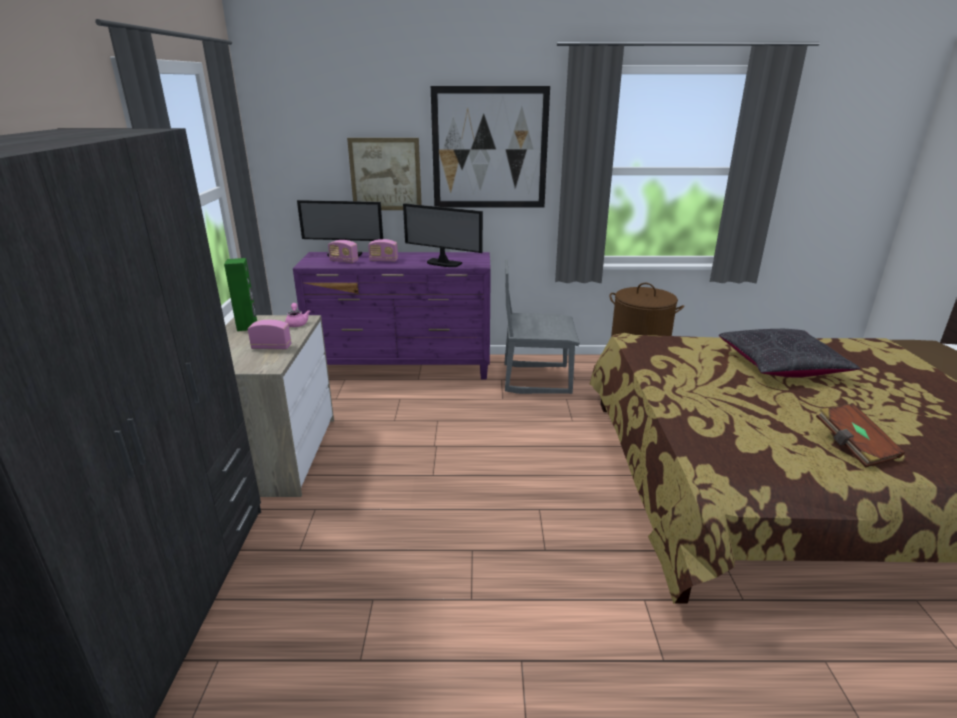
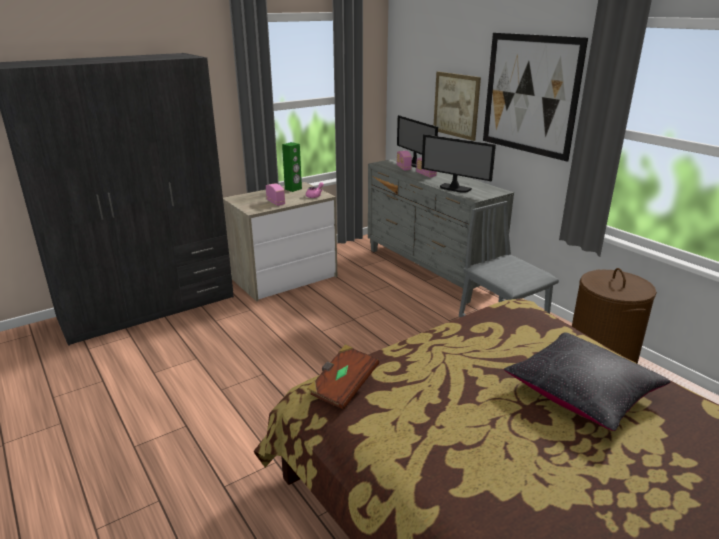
camera: 55 degrees right, 0 degrees up
(403, 368) = (430, 270): purple dresser -> grey dresser
(443, 263) = (454, 188): monitor -> monitor turned 45 degrees counterclockwise
(853, 446) = (446, 459): brown book -> brown book (343, 387)

